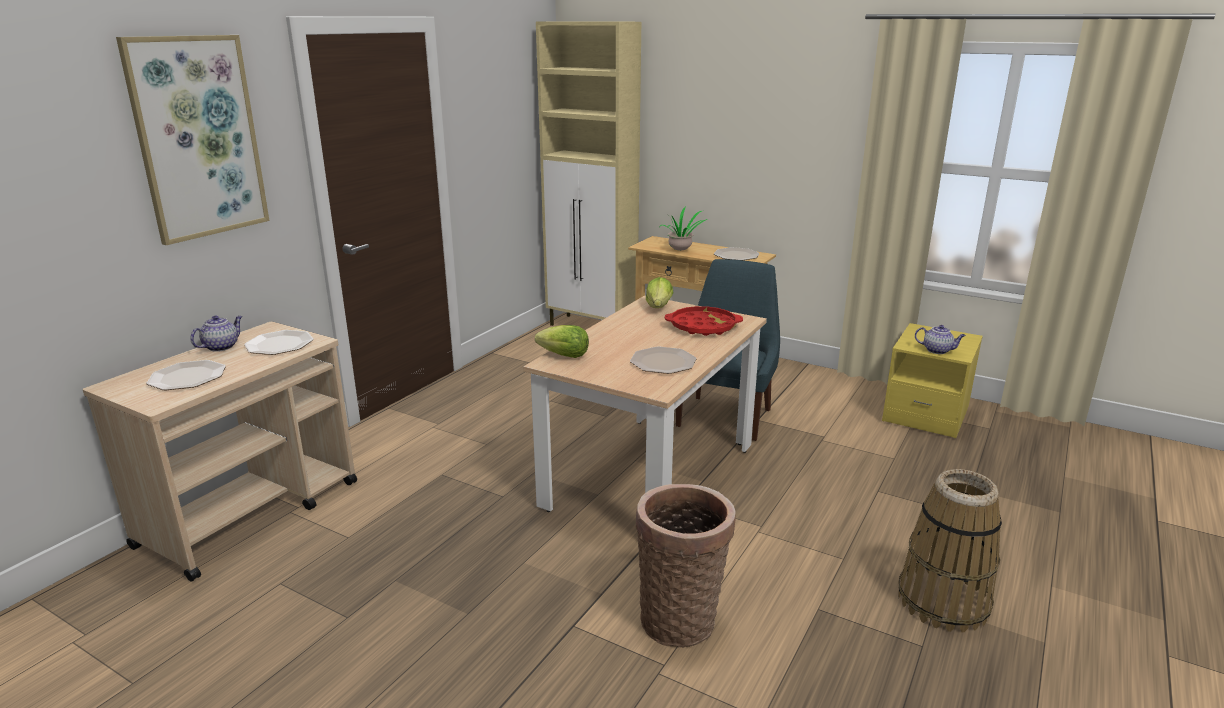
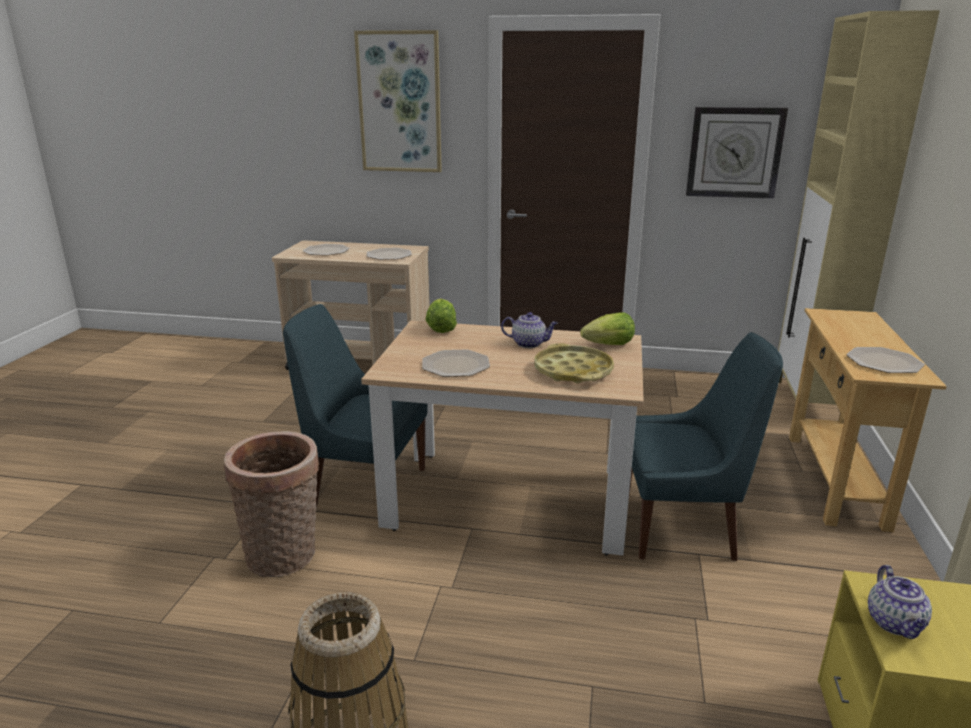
camera: 70 degrees right, 0 degrees up
(221, 347) = (376, 246): teapot -> teapot (529, 344)
(496, 140) = (734, 152): none -> wall clock
(579, 550) = (365, 487): none -> blue chair
(681, 250) = (842, 332): potted plant -> none
(703, 326) = (573, 371): red tray -> yellow tray

